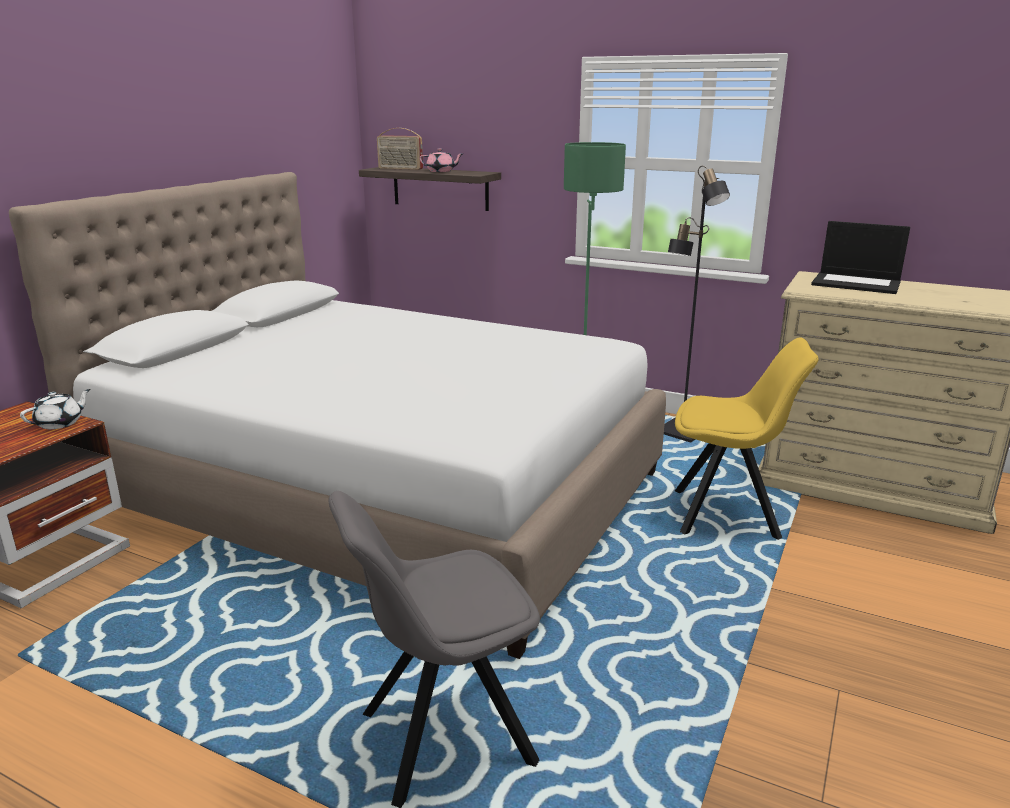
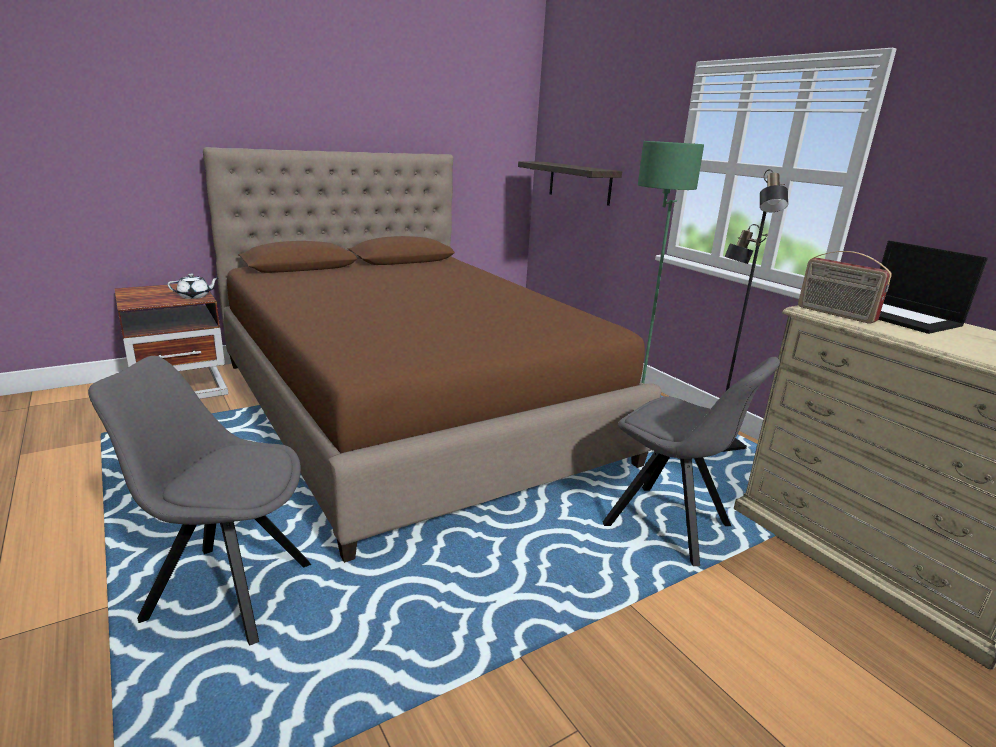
camera: 30 degrees right, 0 degrees up
(380, 490) = (410, 409): white bed -> brown bed
(400, 169) = (549, 163): radio -> radio (835, 314)
(441, 171) = (574, 166): pink teapot -> none
(726, 515) = (668, 525): yellow chair -> grey chair

